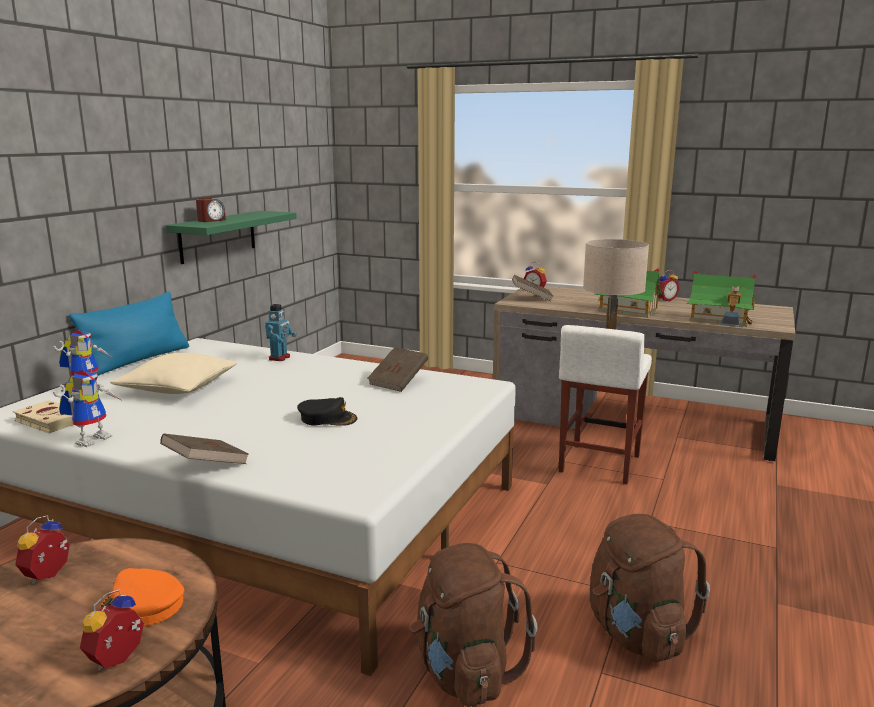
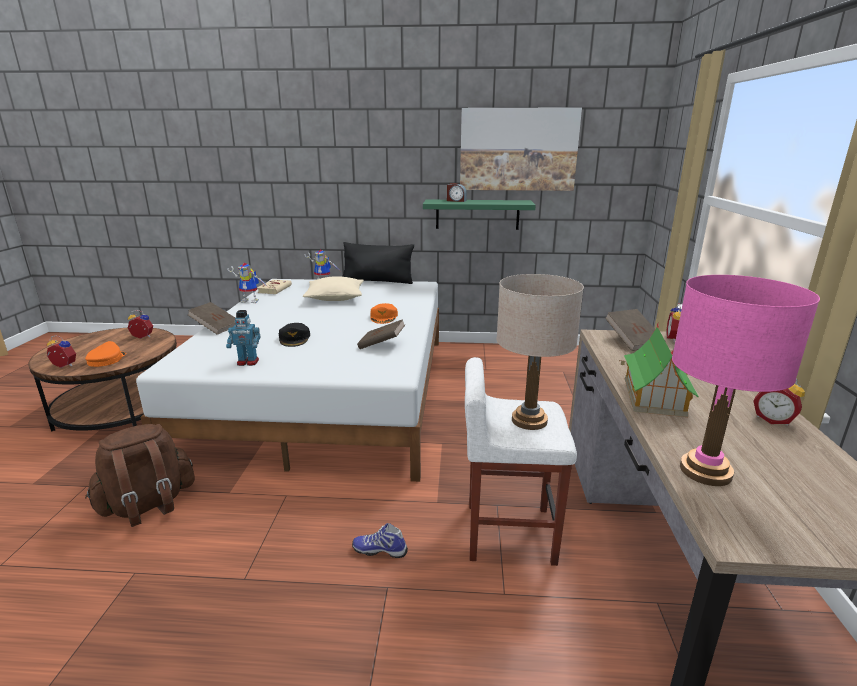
camera: 70 degrees right, 5 degrees up
(138, 360) = (378, 281): blue pillow -> black pillow
(242, 151) = (518, 150): none -> picture
(280, 358) = (410, 306): toy robot -> toy robot (247, 362)
(305, 372) = (384, 317): none -> orange cap
(604, 519) = (380, 550): none -> shoe
(636, 634) = (181, 590): brown backpack -> none
(719, 320) = (705, 471): toy house -> pink table lamp

